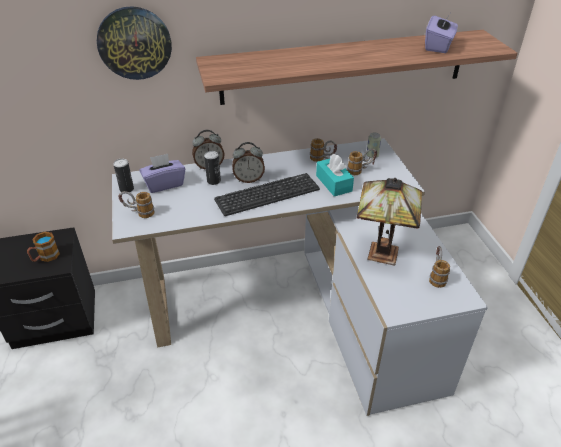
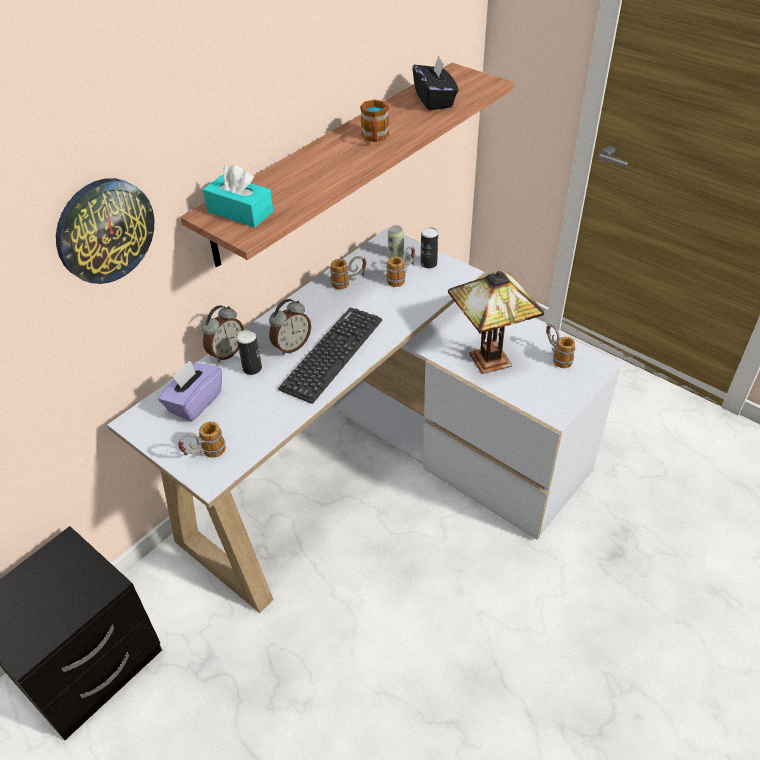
camera: 35 degrees left, 5 degrees up
(45, 257) = (74, 585): mug -> mug (375, 138)
(126, 189) = (152, 433): can -> can (428, 263)
(333, 183) = (389, 306): turquoise tissue box -> turquoise tissue box (240, 212)
(438, 46) = (434, 100): purple tissue box -> black tissue box

